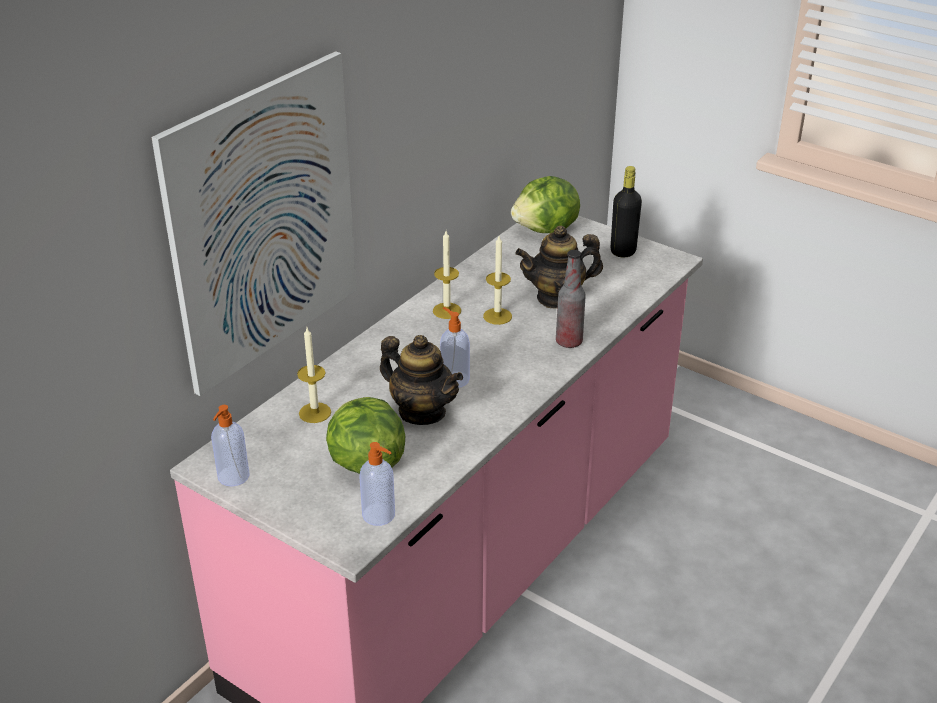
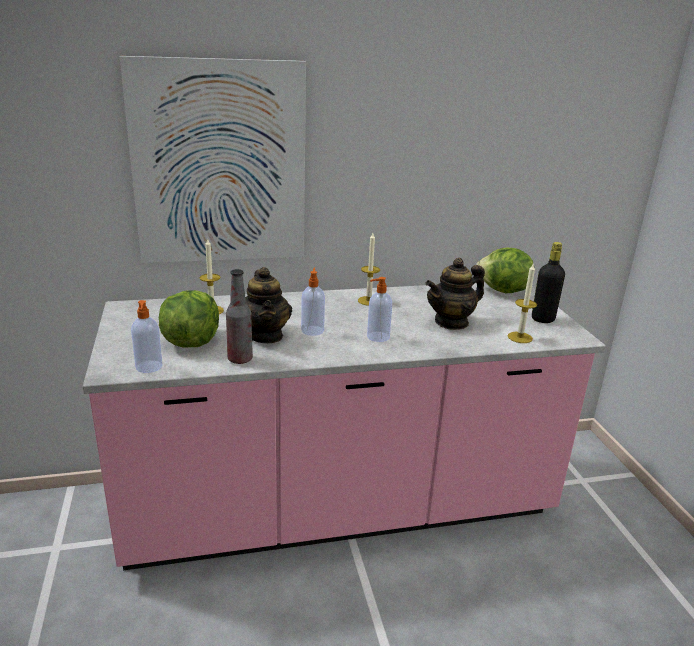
camera: 40 degrees right, 10 degrees down
(233, 477) = (122, 316): soap dispenser -> soap dispenser (377, 337)
(497, 316) = (395, 315): candle -> candle (520, 337)
(557, 297) = (451, 322): teapot -> teapot turned 60 degrees counterclockwise
(569, 342) = (419, 345): bottle -> bottle (240, 359)

